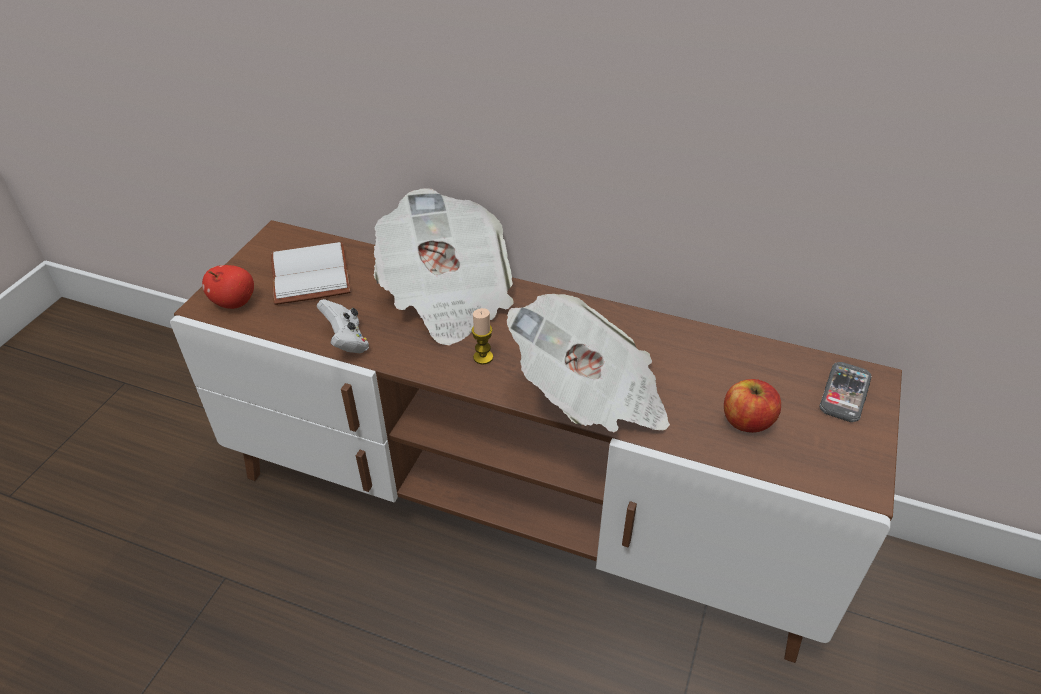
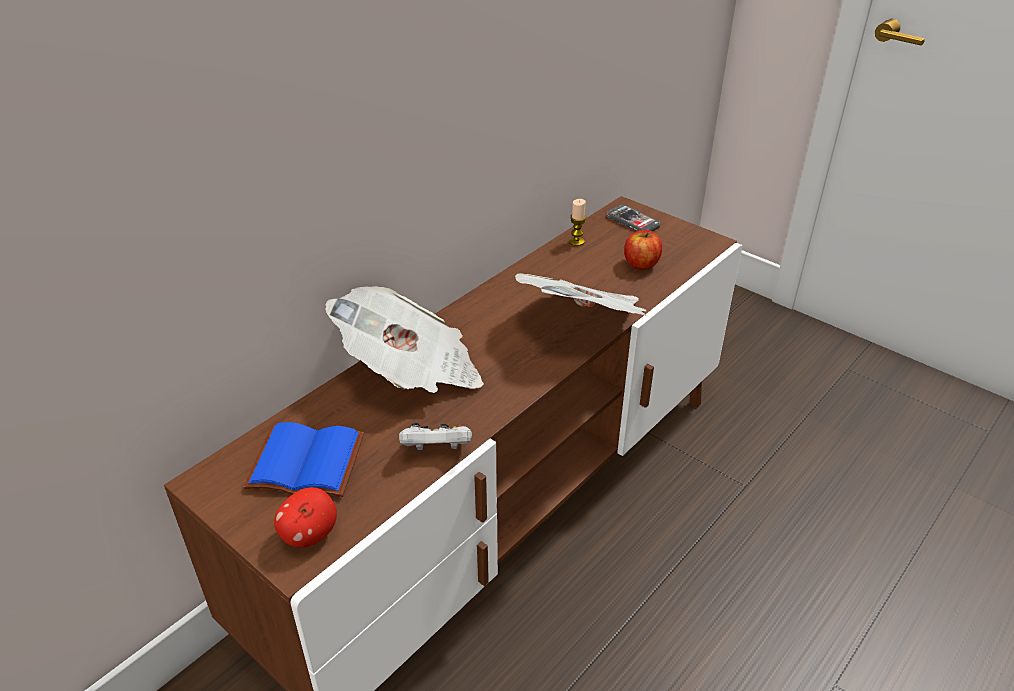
camera: 70 degrees left, 5 degrees down
(308, 275) = (303, 465): white book -> blue book
(483, 357) = (510, 367): candle -> candle (576, 242)

